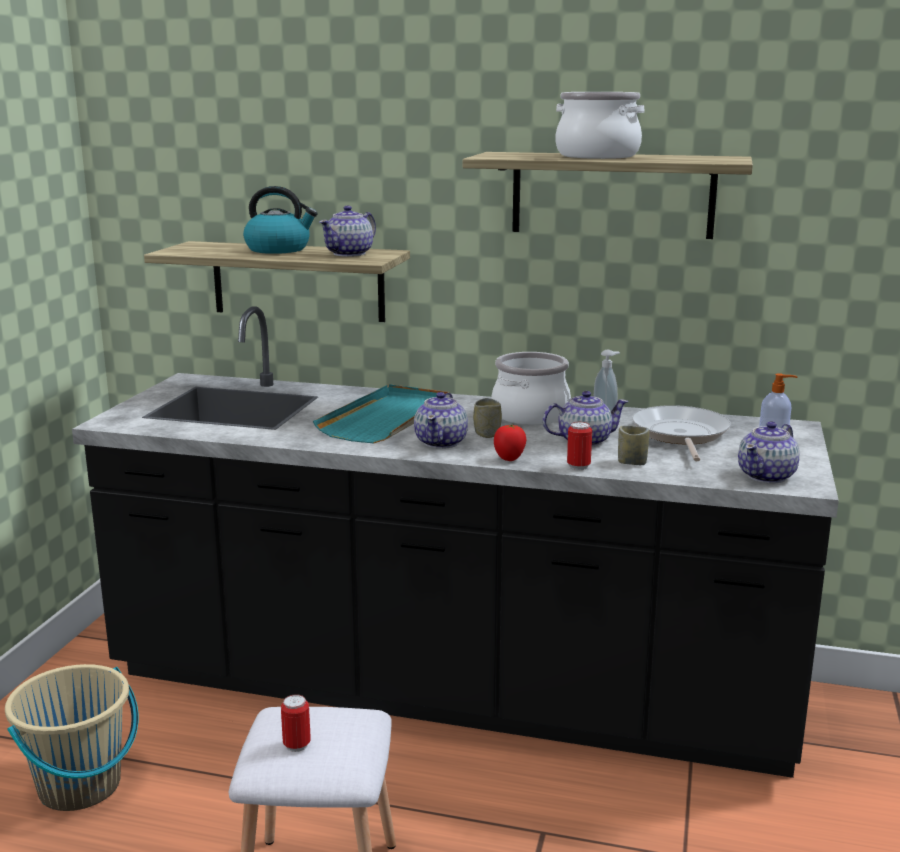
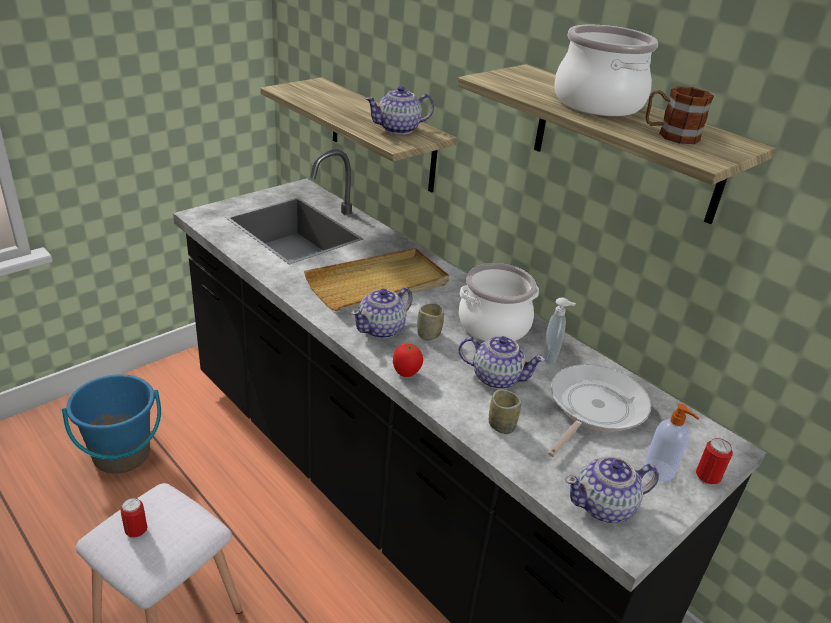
camera: 30 degrees right, 15 degrees up
(80, 787) = (121, 455): beige bucket -> blue bucket
(279, 249) = (359, 107): kettle -> none
(387, 418) = (378, 284): turquoise tray -> beige tray
(578, 467) = (449, 409): can -> can (706, 478)
(682, 158) = (670, 135): none -> mug

